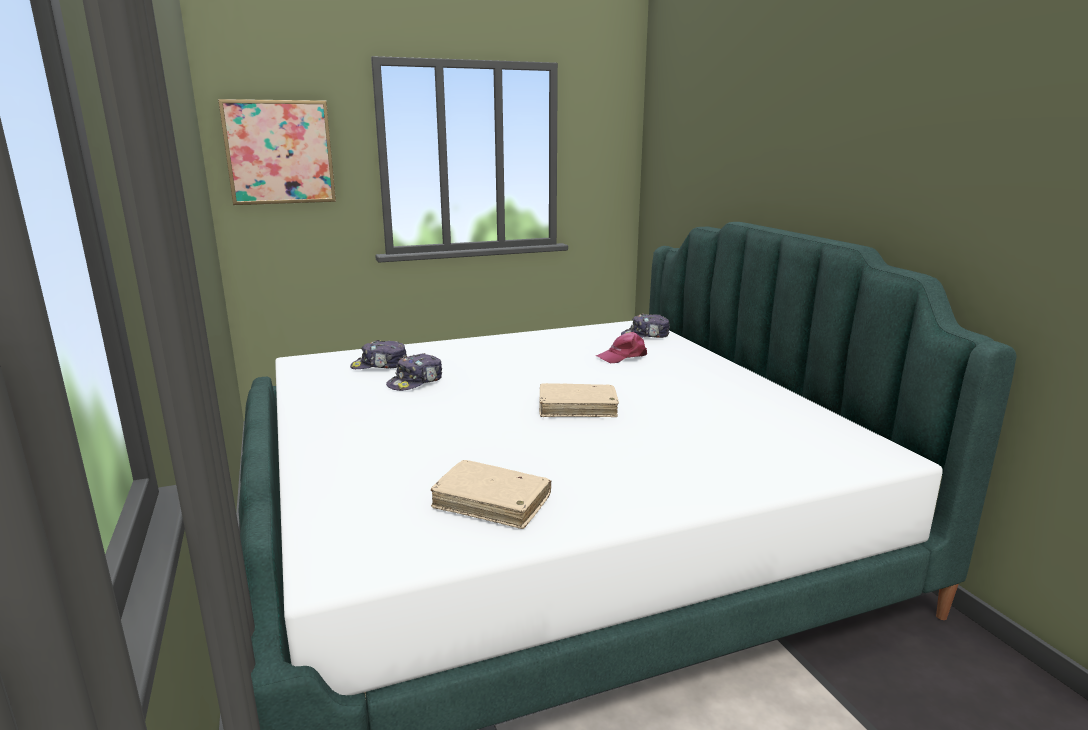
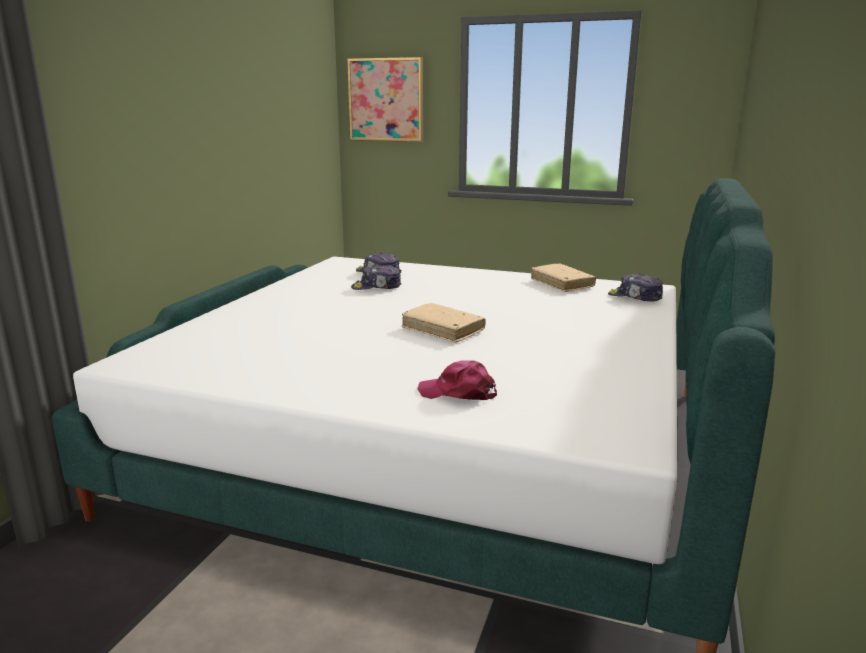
camera: 40 degrees right, 0 degrees up
(492, 503) = (258, 363): beige book -> beige book (562, 284)
(623, 356) = (572, 307): pink cap -> pink cap (458, 392)

